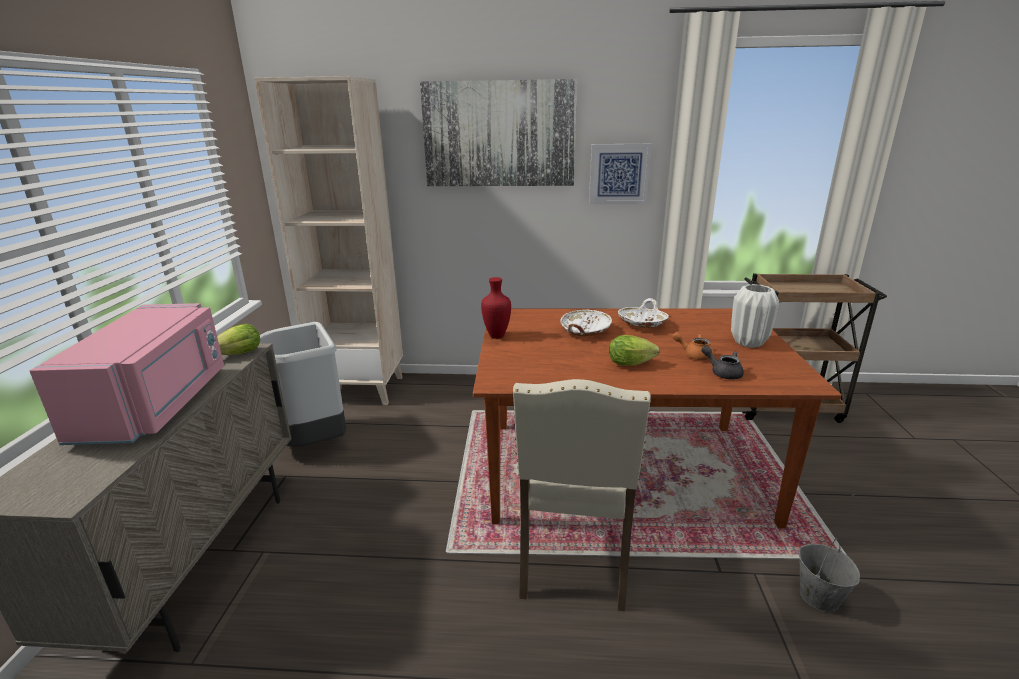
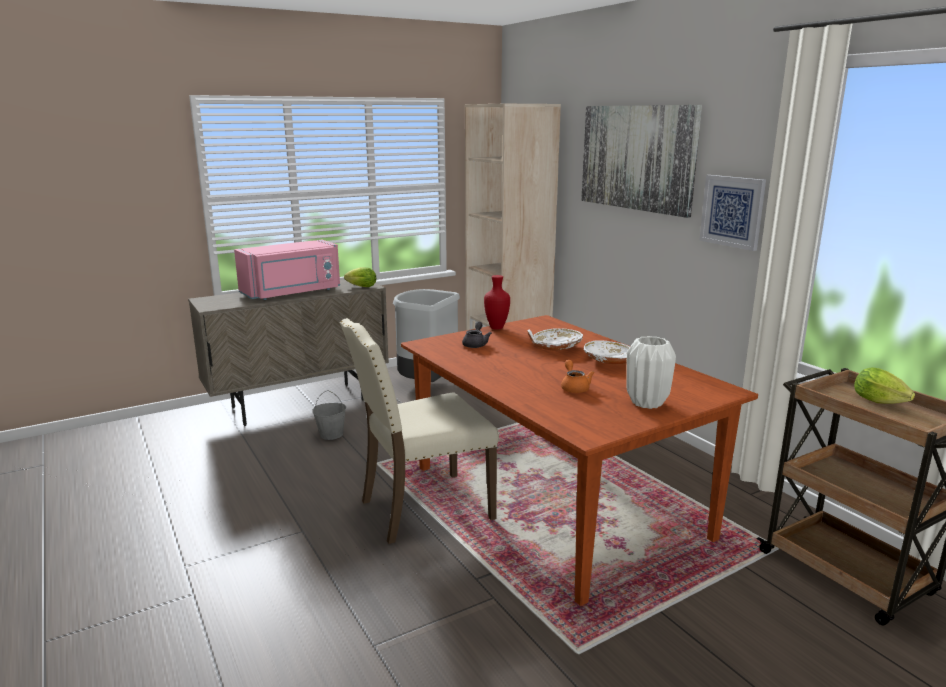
camera: 55 degrees right, 5 degrees down
(633, 364) = (517, 371): lettuce -> lettuce (882, 403)
(722, 372) = (553, 401): grey teapot -> grey teapot (476, 344)
(818, 596) = (499, 639): grey bucket -> grey bucket (331, 434)

